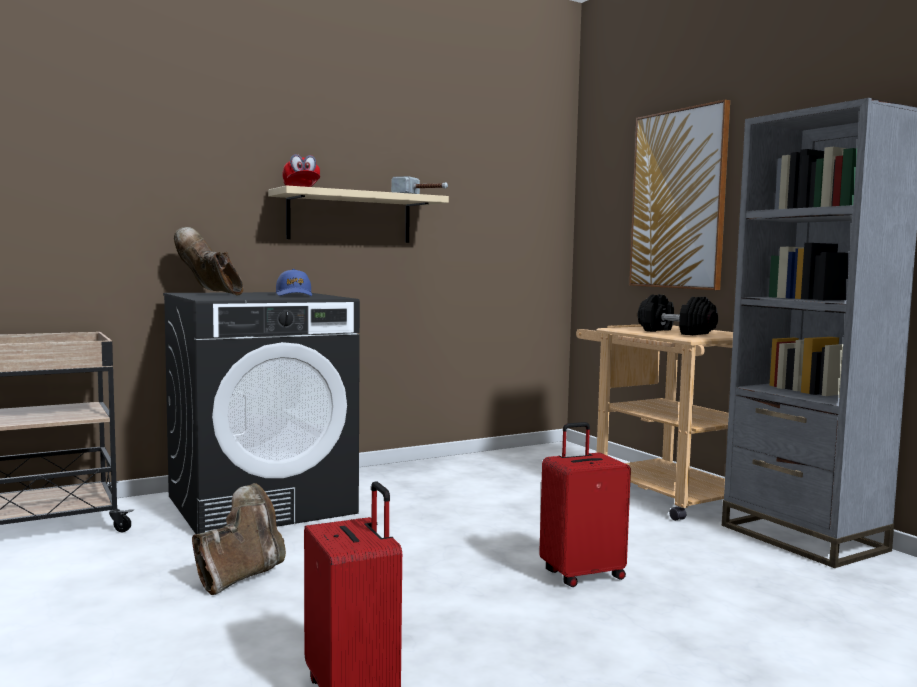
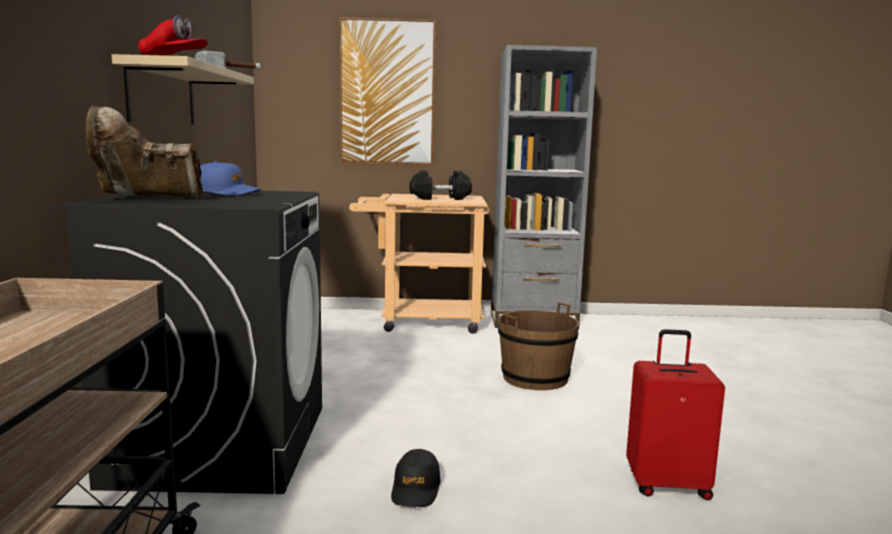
camera: 60 degrees left, 5 degrees up
(240, 576) = (416, 489): brown boot -> black cap
(581, 574) = (535, 378): red suitcase -> brown bucket

